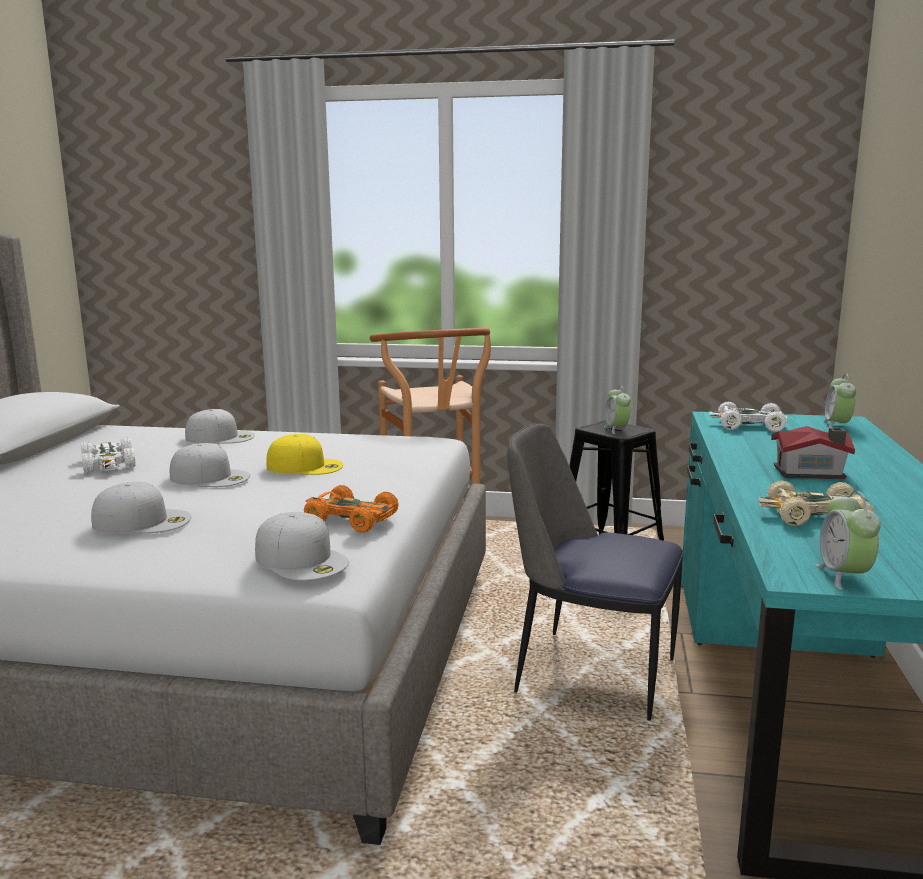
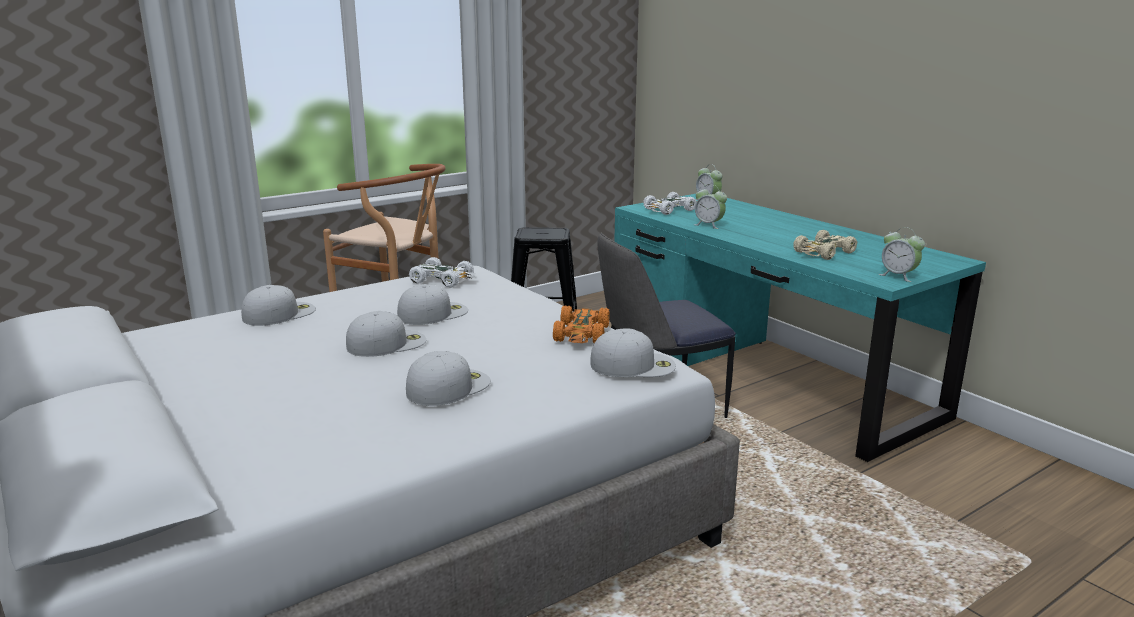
camera: 45 degrees left, 5 degrees up
(109, 464) = (245, 365): white toy car -> white toy car (443, 280)
(306, 466) = (433, 313): yellow cap -> white cap
(350, 519) = (582, 334): orange toy car -> orange toy car turned 60 degrees counterclockwise
(616, 429) = (544, 233): alarm clock -> alarm clock (709, 225)
(811, 473) = (766, 230): toy house -> none

